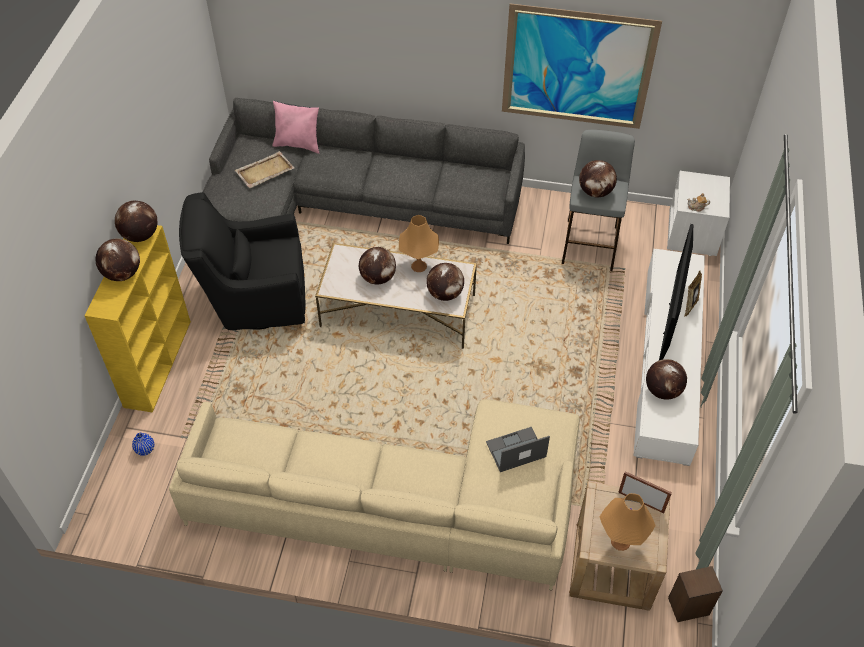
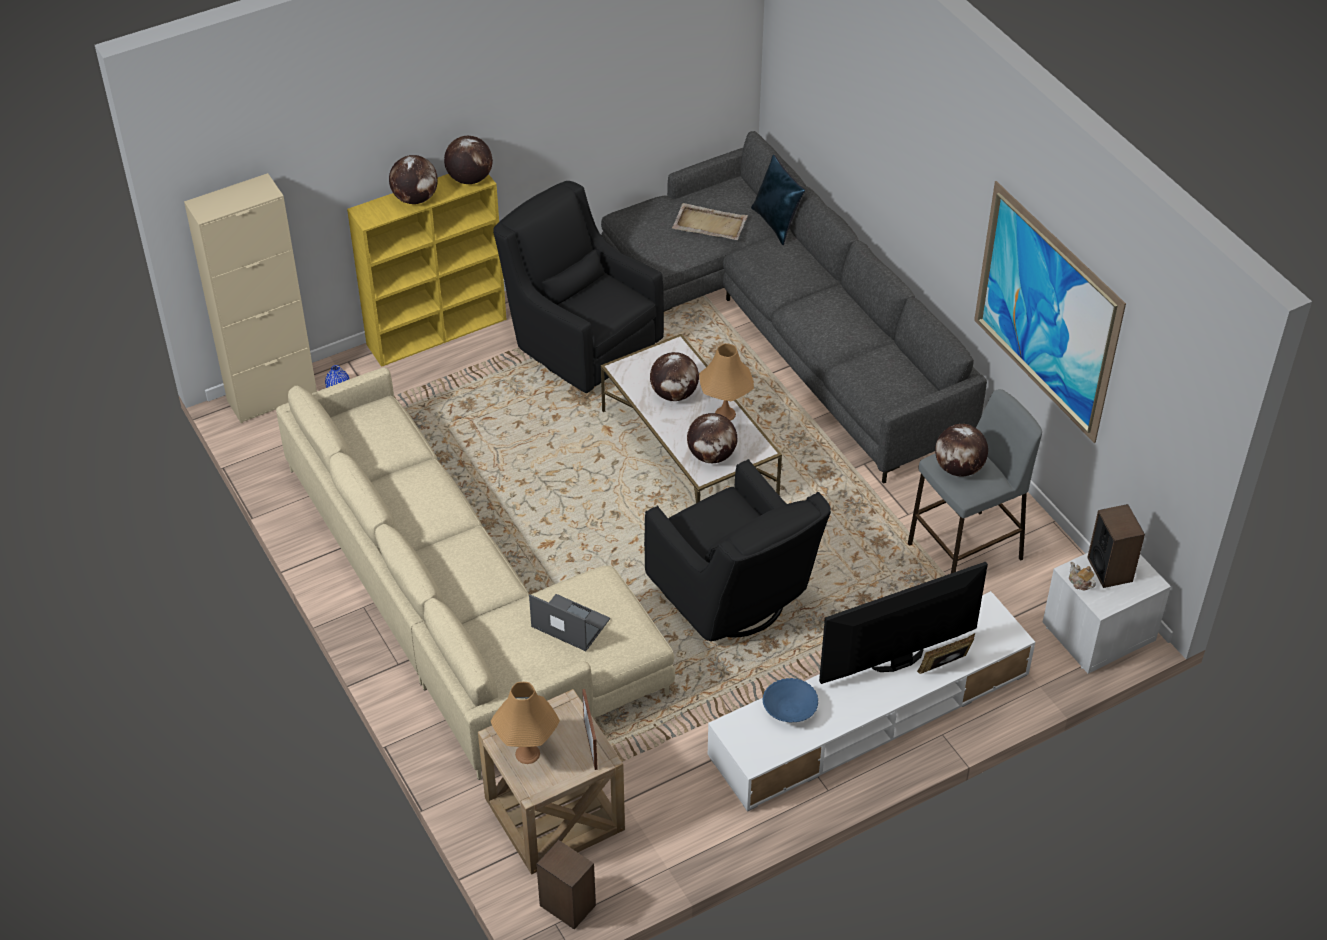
camera: 50 degrees right, 5 degrees down
(106, 492) = (272, 397): none -> beige cabinet
(298, 144) = (777, 223): pink pillow -> blue pillow
(529, 365) = (735, 600): none -> black armchair
(662, 390) = (789, 709): globe -> blue bowl
(698, 190) = (1110, 569): none -> speaker

